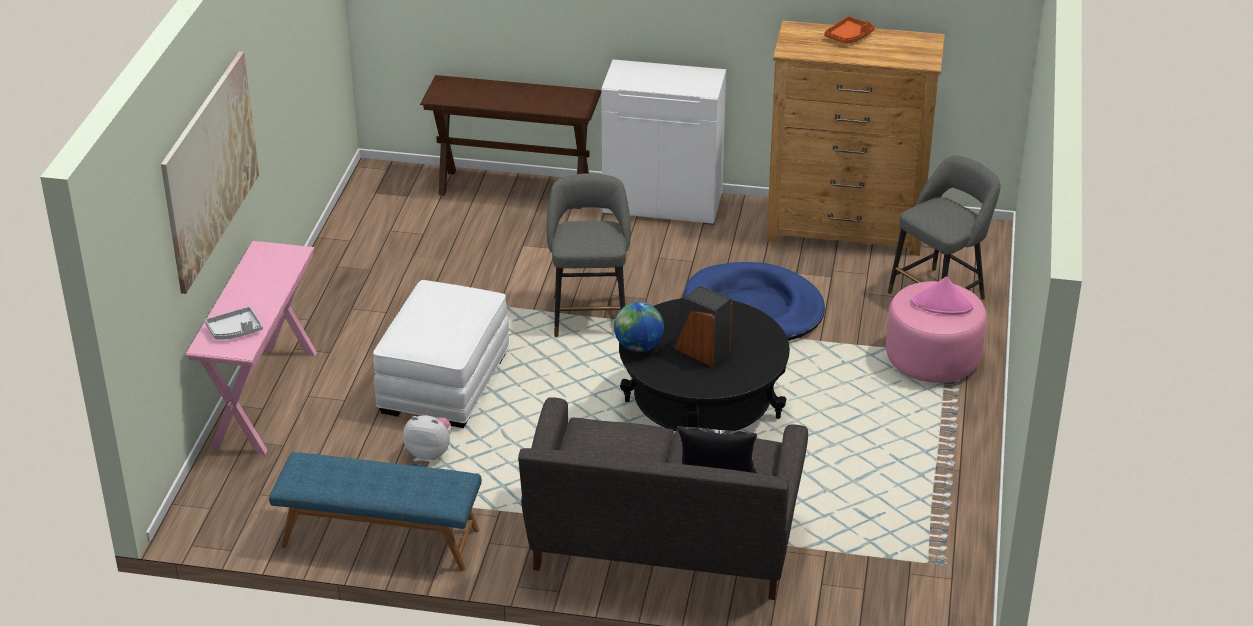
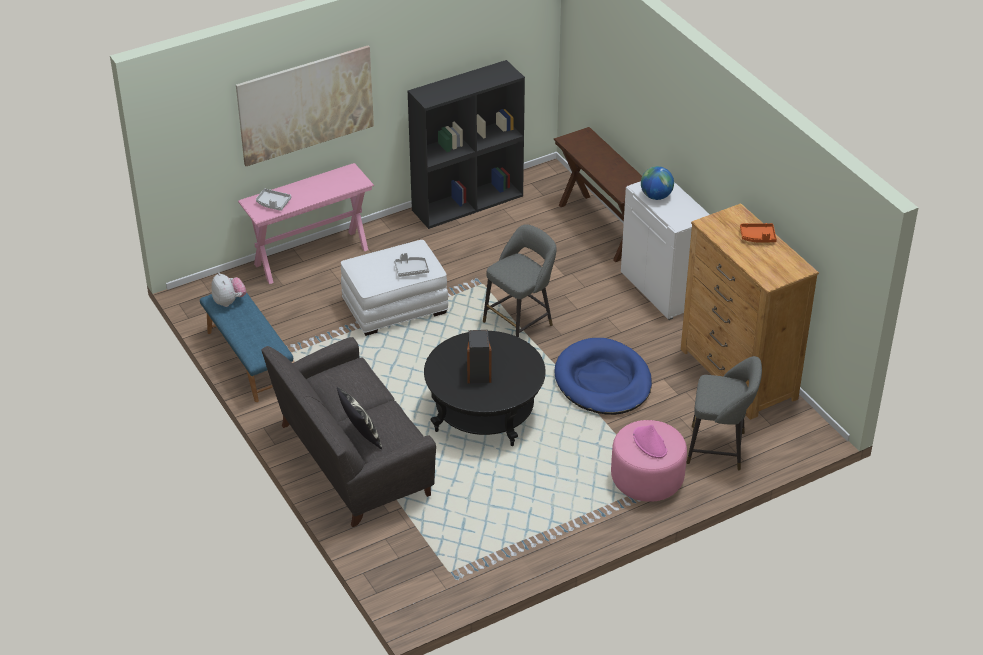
camera: 50 degrees right, 5 degrees up
(343, 246) = (468, 202): none -> black bookcase
(430, 452) = (333, 336): plush toy -> plush toy (229, 301)
(469, 310) = (411, 270): none -> grey tray
(638, 347) = (453, 347): globe -> globe (656, 196)

